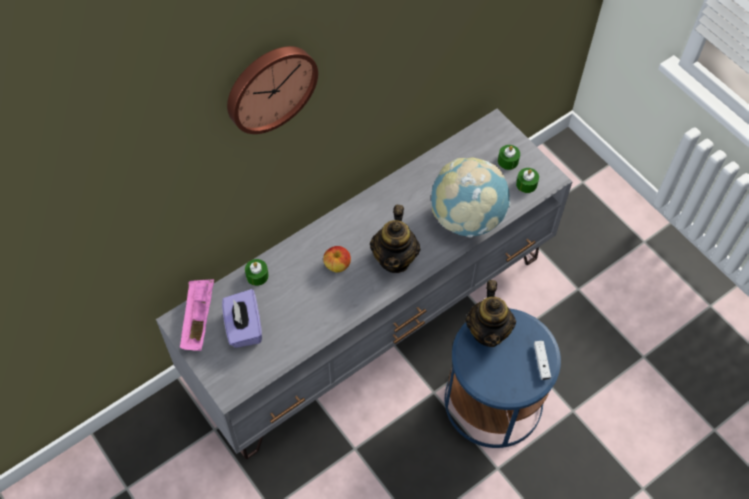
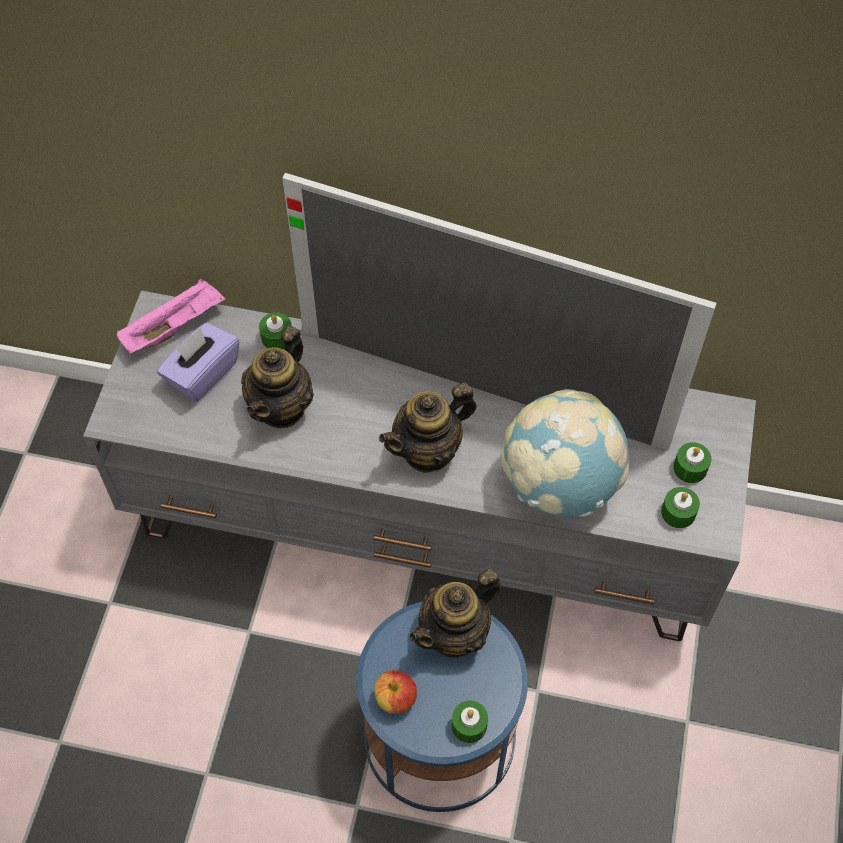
camera: 50 degrees right, 0 degrees up
(269, 87) = (349, 88): wall clock -> none
(303, 304) = (281, 406): none -> teapot
(337, 265) = (363, 401): apple -> apple (396, 699)
(381, 209) = (481, 388): none -> television
(541, 362) = (469, 725): white game controller -> green candle

